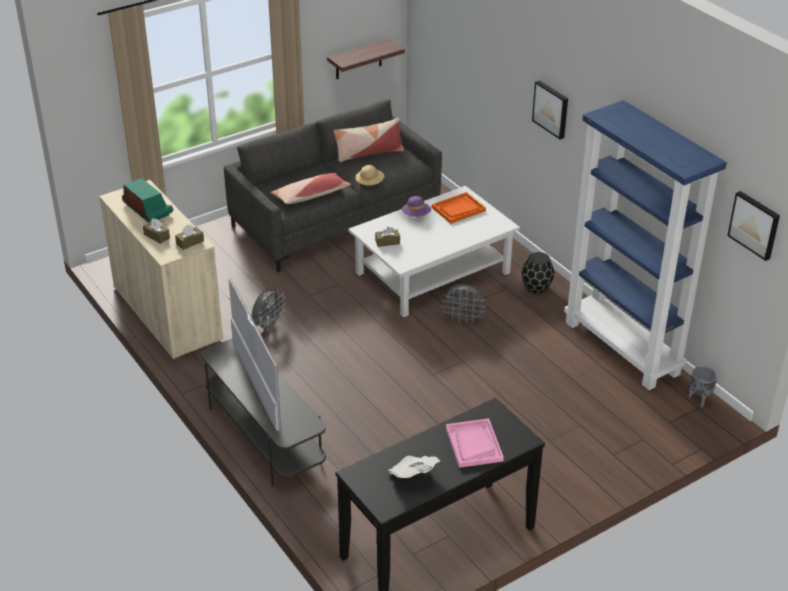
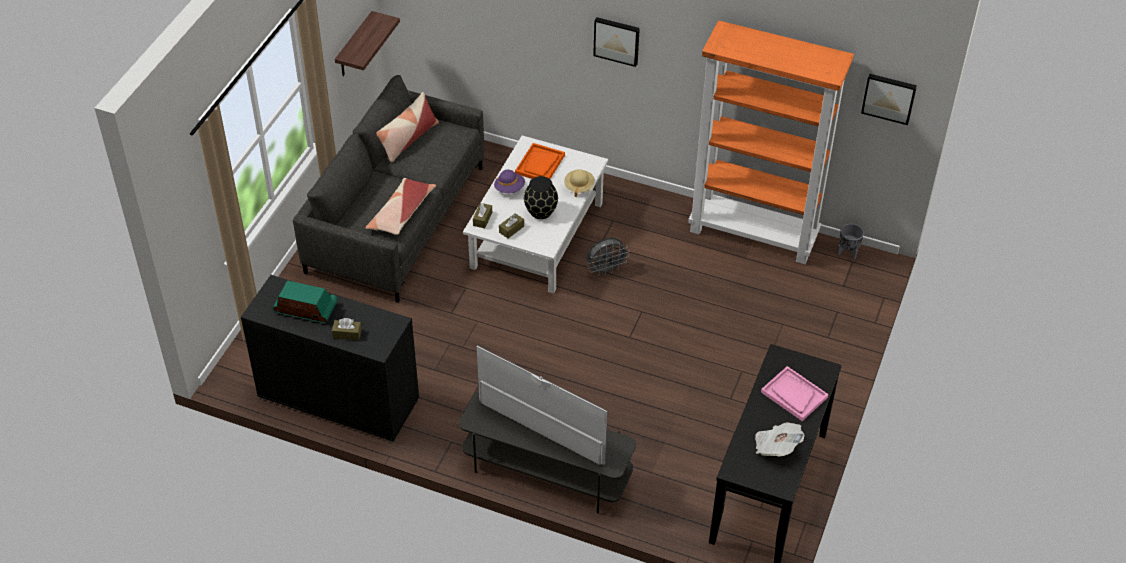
camera: 35 degrees left, 10 degrees up
(167, 313) = (338, 398): beige cabinet -> black cabinet
(190, 242) = (385, 325): brown tissue box -> brown tissue box (482, 219)
(268, 326) = (444, 363): grey fan -> none
(369, 183) = (440, 173): beige hat -> beige hat (579, 186)
(536, 287) = (636, 207): black vase -> black vase (541, 211)
(623, 348) = (754, 234): blue bookcase -> orange bookcase

